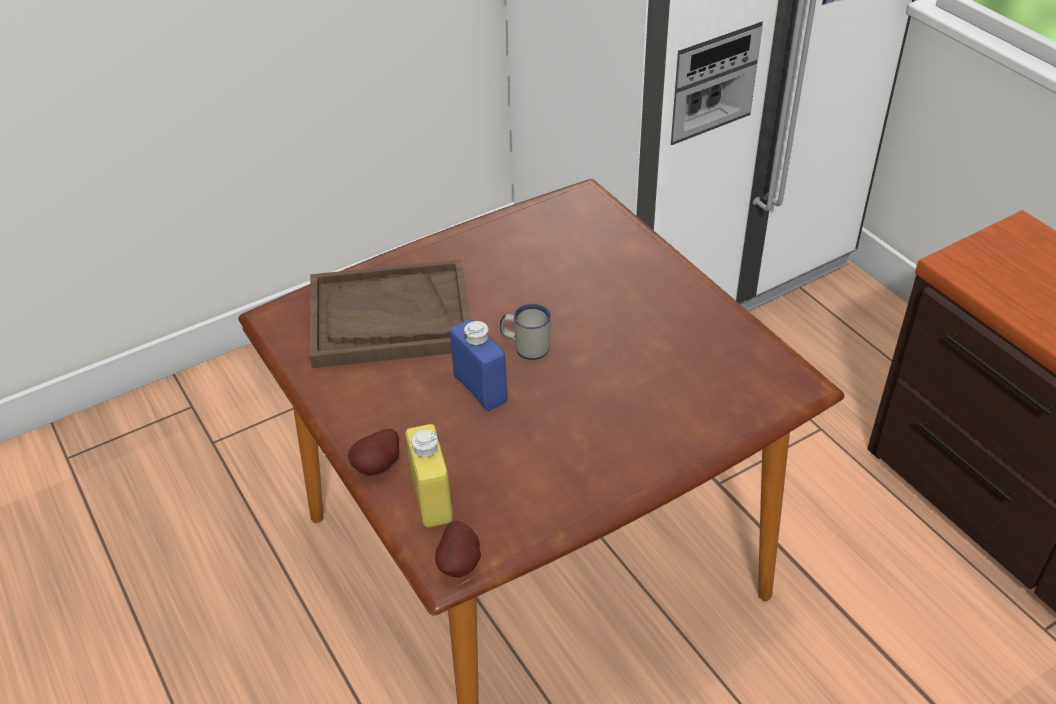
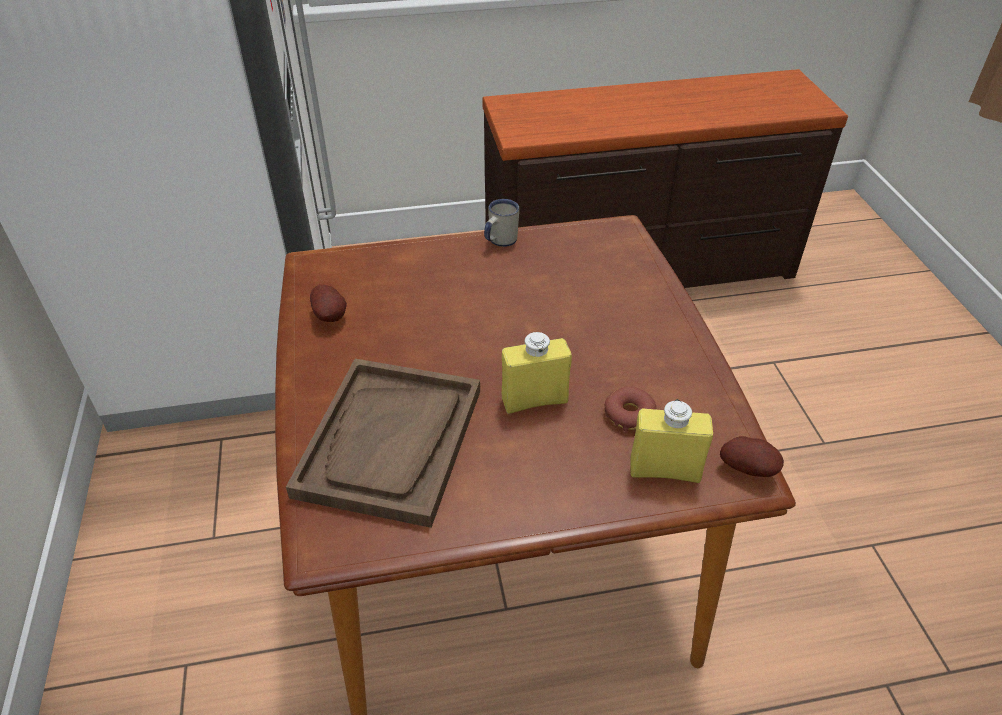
camera: 70 degrees left, 0 degrees up
(379, 466) = (607, 500): potato -> potato (331, 316)
(480, 388) = (534, 400): blue bottle -> yellow bottle
(494, 458) = (629, 414): none -> donut
(526, 347) = (495, 356): white mug -> white mug (499, 241)

